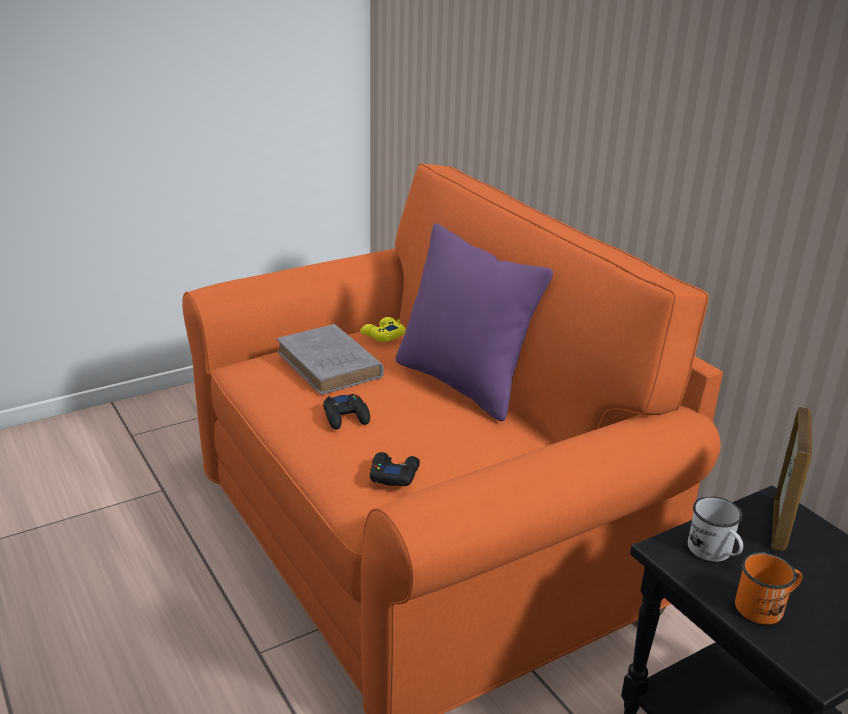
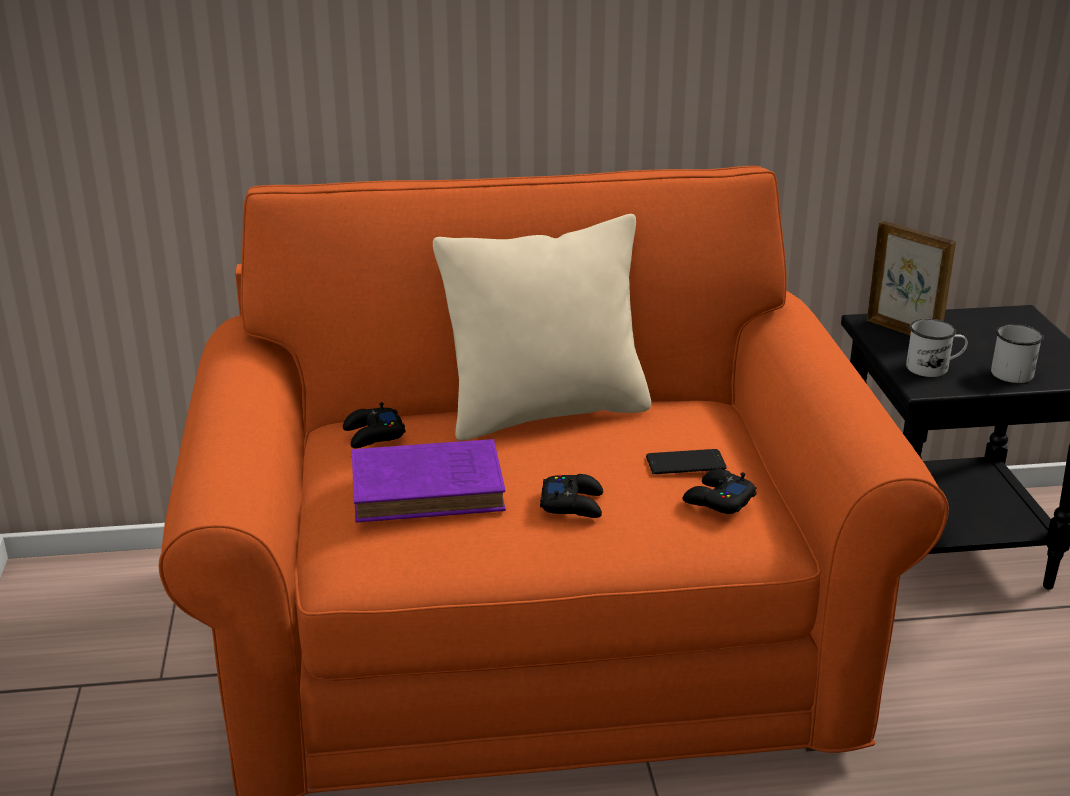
camera: 65 degrees left, 0 degrees up
(330, 366) = (432, 489): grey book -> purple book
(382, 335) = (373, 435): yellow game controller -> black game controller
(434, 451) = (686, 463): none -> phone
(463, 383) = (546, 412): purple pillow -> beige pillow
(765, 606) = (1010, 370): orange mug -> white mug

